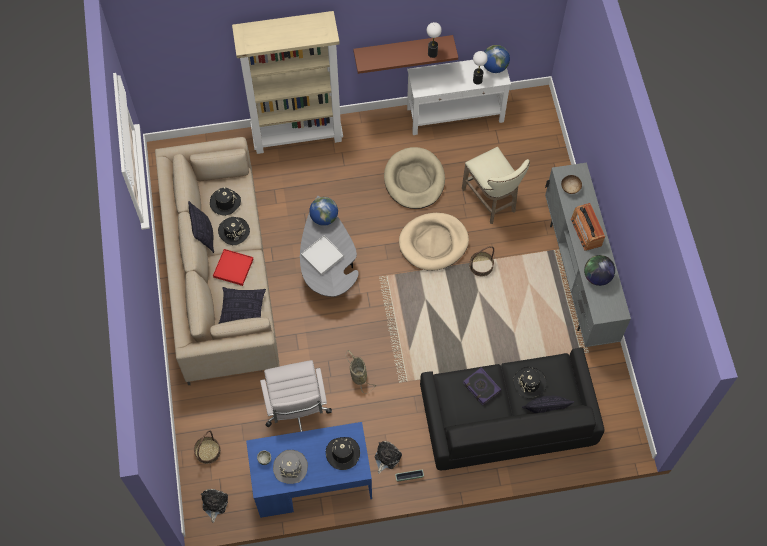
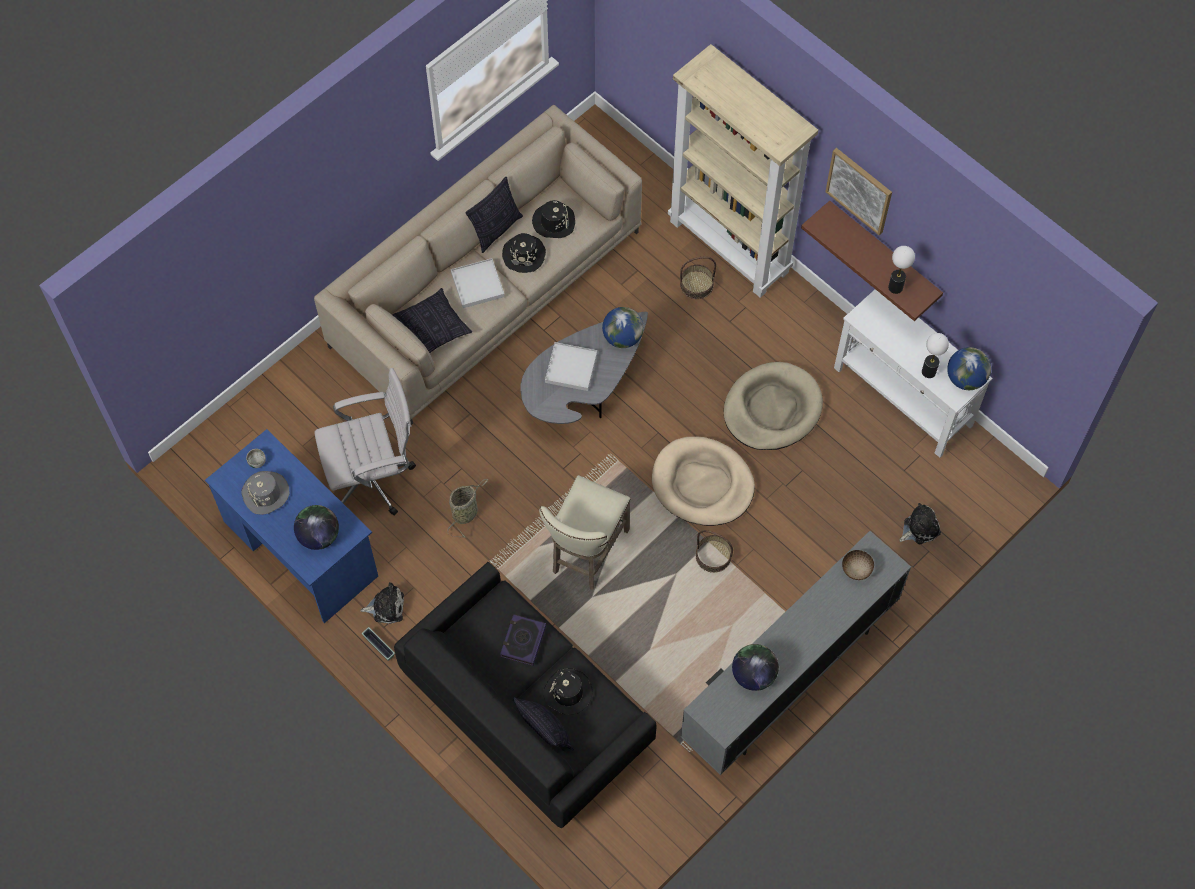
camera: 55 degrees right, 0 degrees up
(207, 451) = (264, 418): basket -> basket (696, 284)
(214, 504) = (208, 466): plush toy -> plush toy (919, 528)
(233, 268) = (477, 285): red tray -> white tray
(297, 413) = (374, 478): white office chair -> white office chair turned 150 degrees counterclockwise
(342, 453) = (318, 536): black hat -> globe
(374, 23) = (859, 190): none -> picture
(491, 202) = (811, 513): beige stool -> beige stool (586, 554)
(586, 232) = (808, 625): radio -> none

